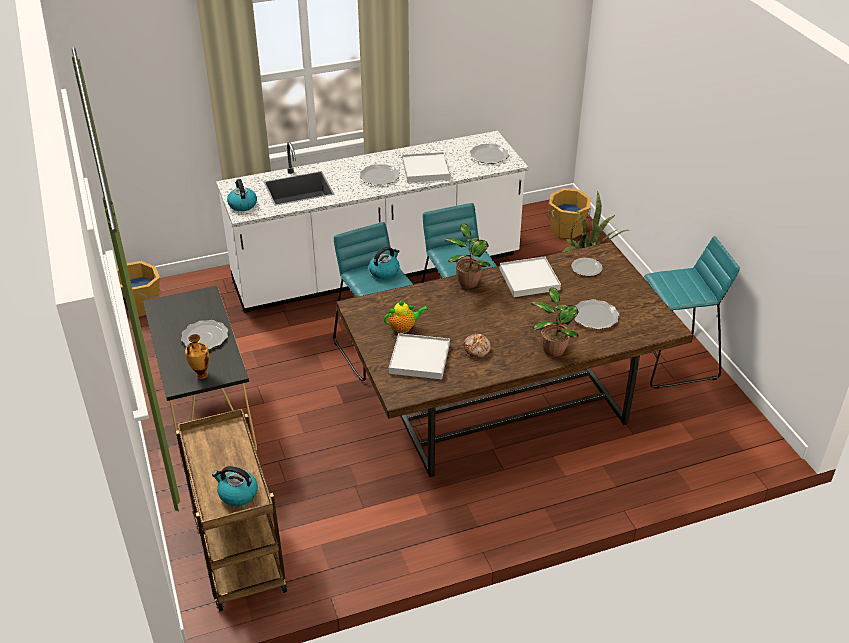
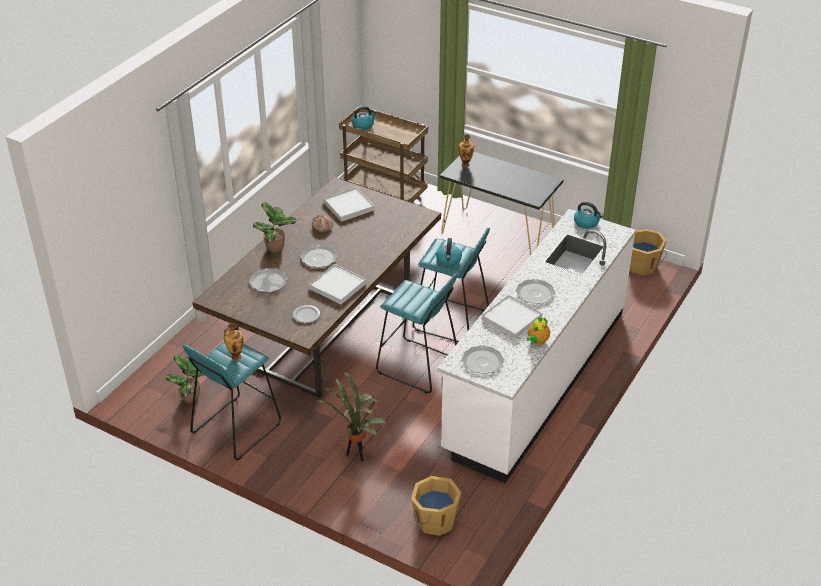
camera: 140 degrees right, 0 degrees up
(204, 337) = (495, 180): plate -> plate (319, 257)
(404, 328) = (379, 217): teapot -> teapot (537, 341)
(467, 281) = (376, 264): potted plant -> potted plant (191, 398)
(677, 284) = (235, 356): none -> vase

